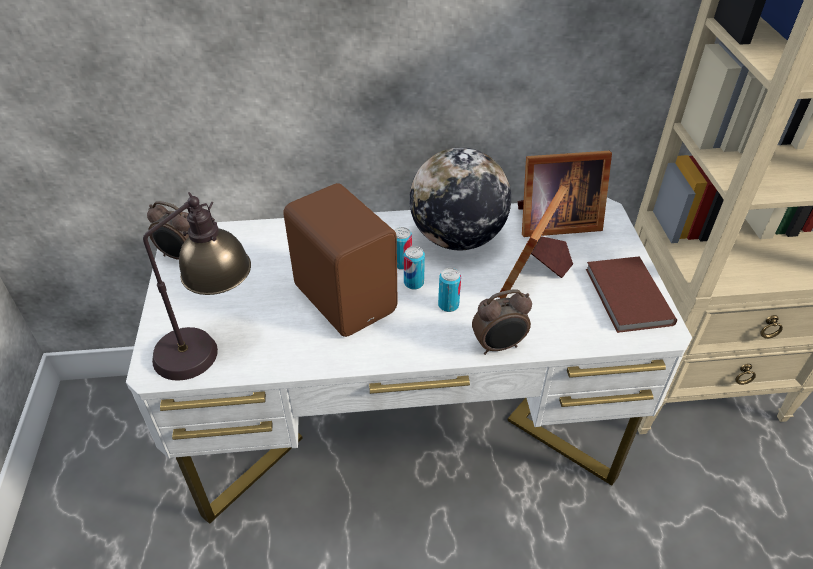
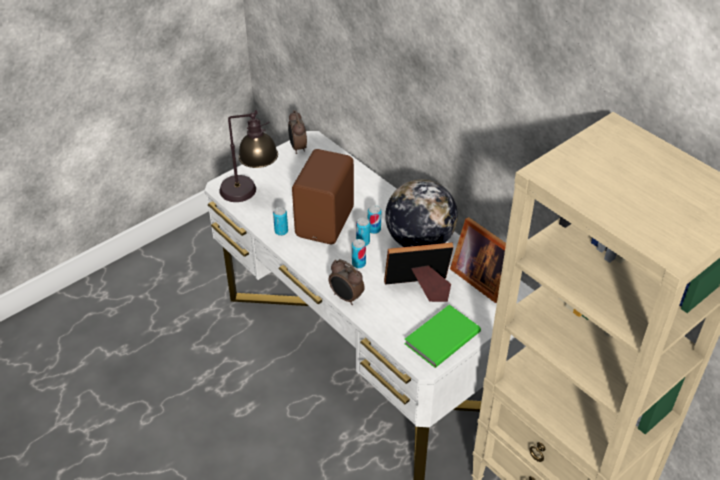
camera: 55 degrees right, 0 degrees up
(317, 349) = (281, 231): none -> can
(626, 297) = (440, 337): brown book -> green book

